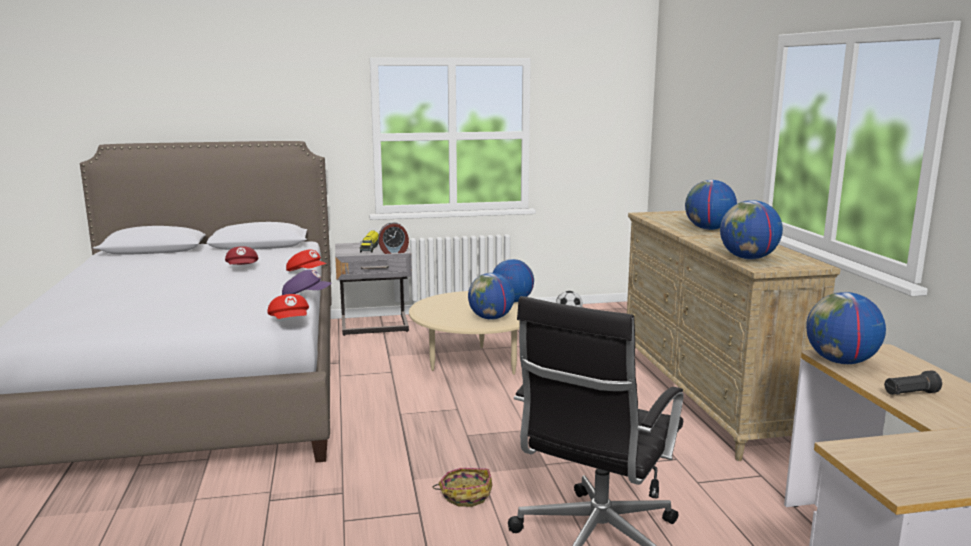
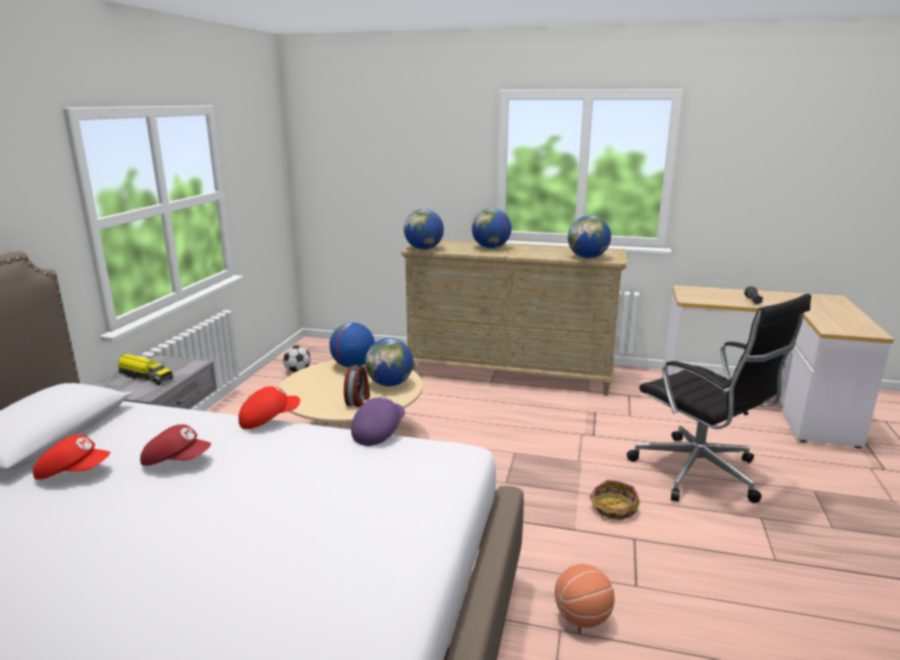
camera: 65 degrees left, 5 degrees up
(288, 499) = (582, 617): none -> basketball
(290, 321) = (478, 452): red cap -> red cap (74, 472)
(394, 251) = (191, 368): alarm clock -> alarm clock (358, 401)
(840, 361) = (700, 300): globe -> globe (424, 249)

